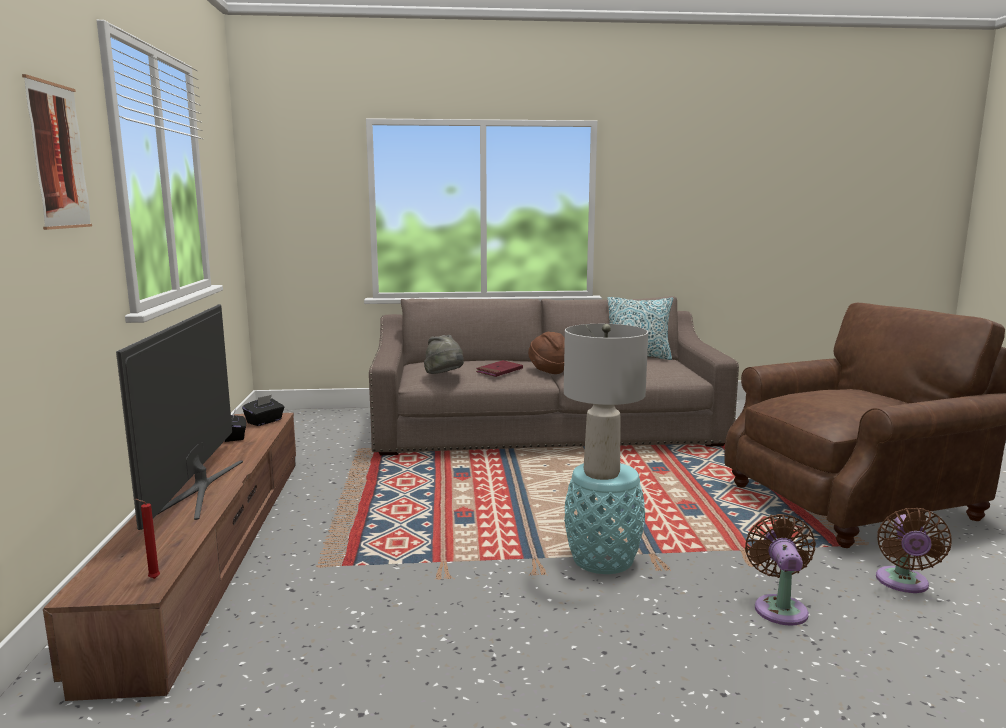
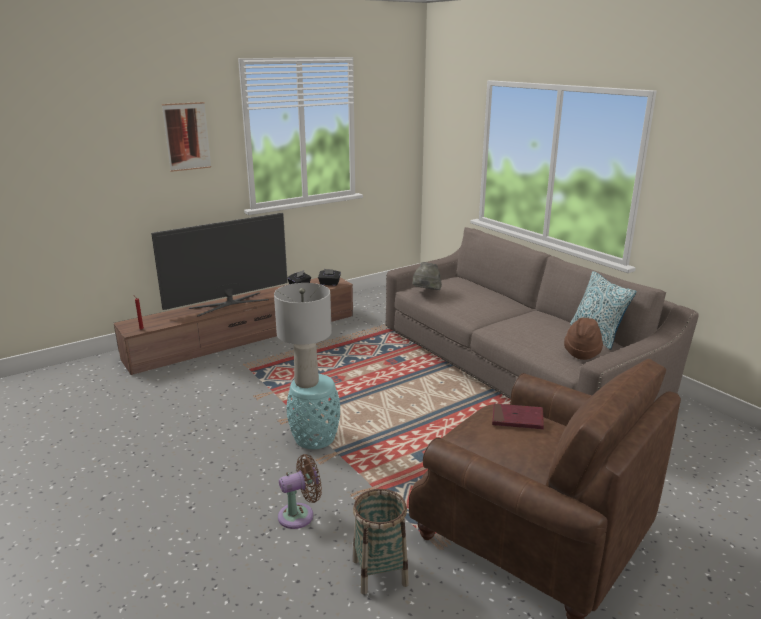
camera: 60 degrees right, 10 degrees up
(499, 371) = (463, 302): red book -> red book (517, 419)
(547, 371) = (493, 316): brown hat -> brown hat (581, 353)
(903, 583) = (380, 572): brown fan -> basket

